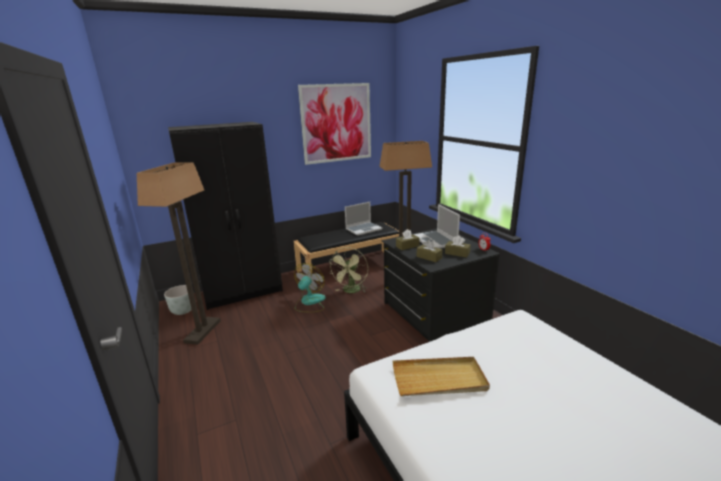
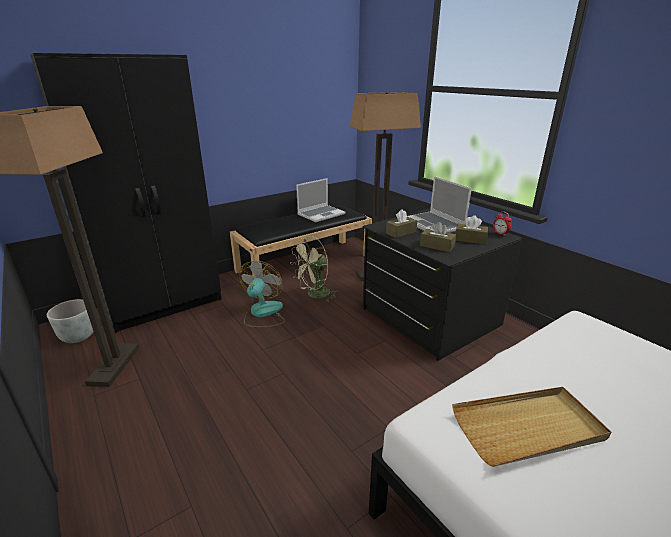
camera: 10 degrees left, 5 degrees up
(336, 123) = (284, 68): picture -> none
(351, 291) = (314, 295): green fan -> green fan turned 45 degrees clockwise

